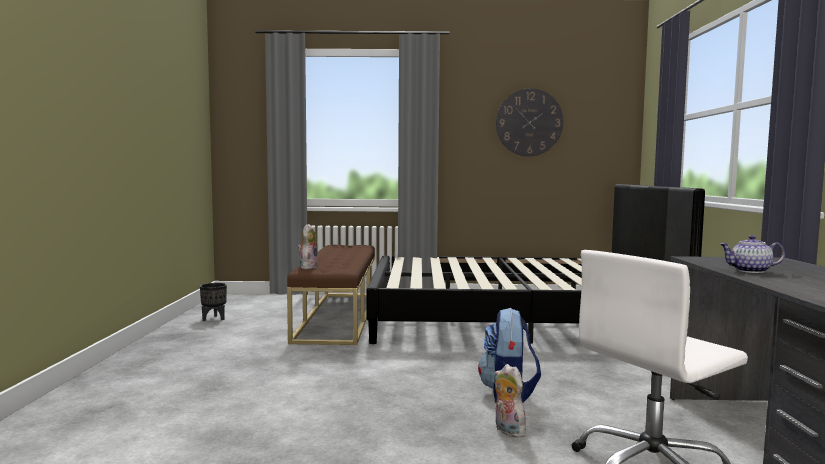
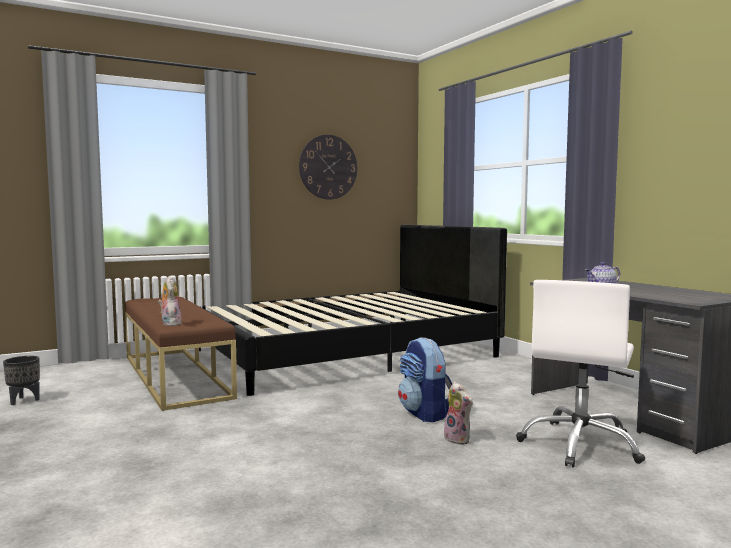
camera: 30 degrees left, 0 degrees up
(507, 430) = (459, 439): plush toy -> plush toy turned 150 degrees counterclockwise

